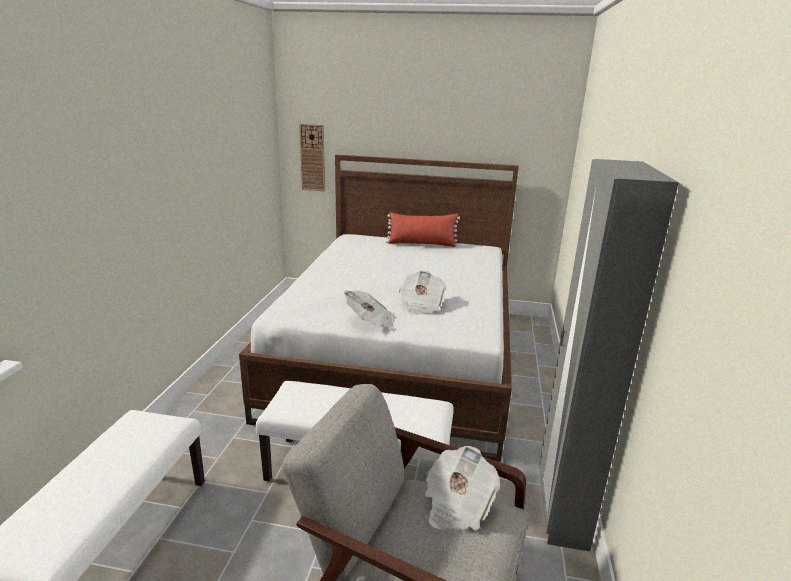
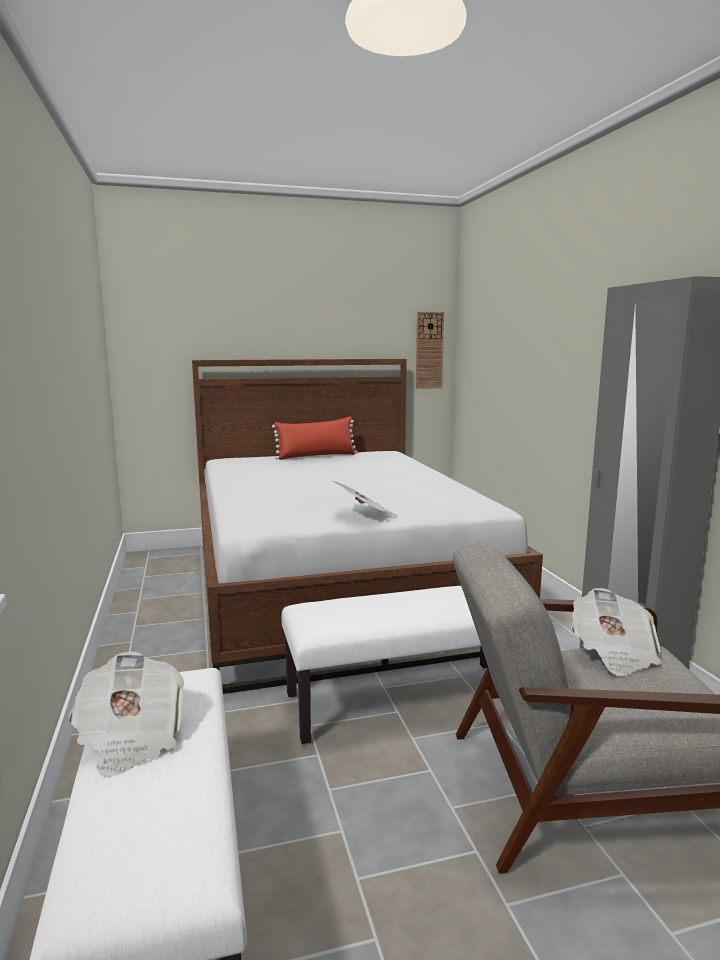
camera: 25 degrees left, 10 degrees down
(312, 158) = (158, 367): wall clock -> wall clock (429, 350)
(421, 305) = (395, 496): newspaper -> newspaper (130, 738)

